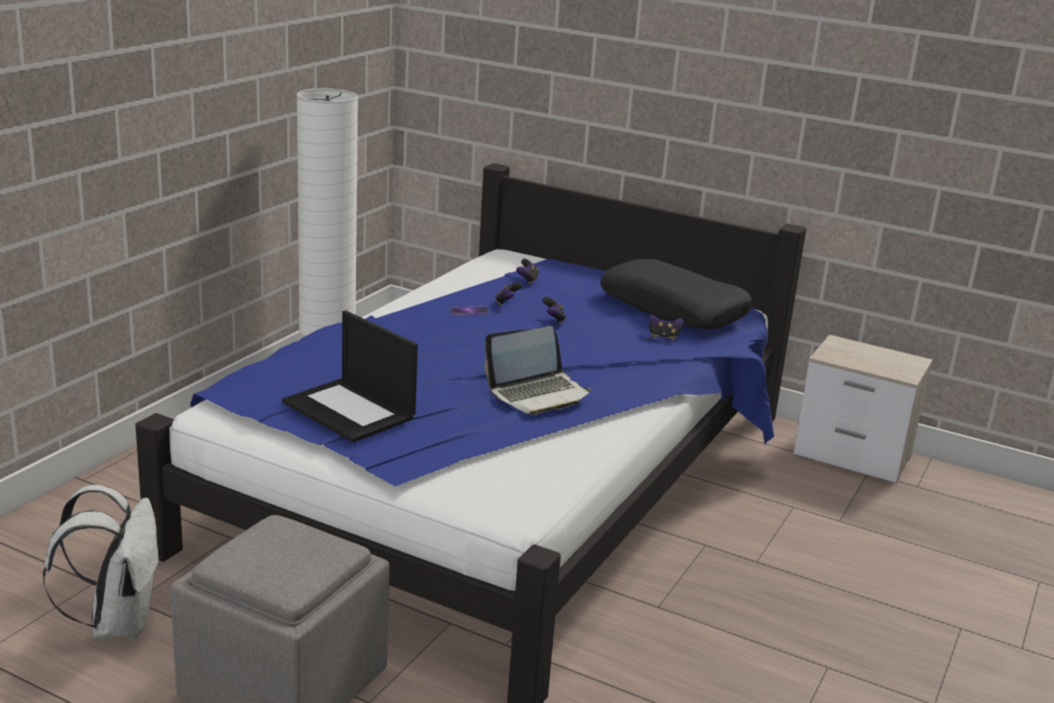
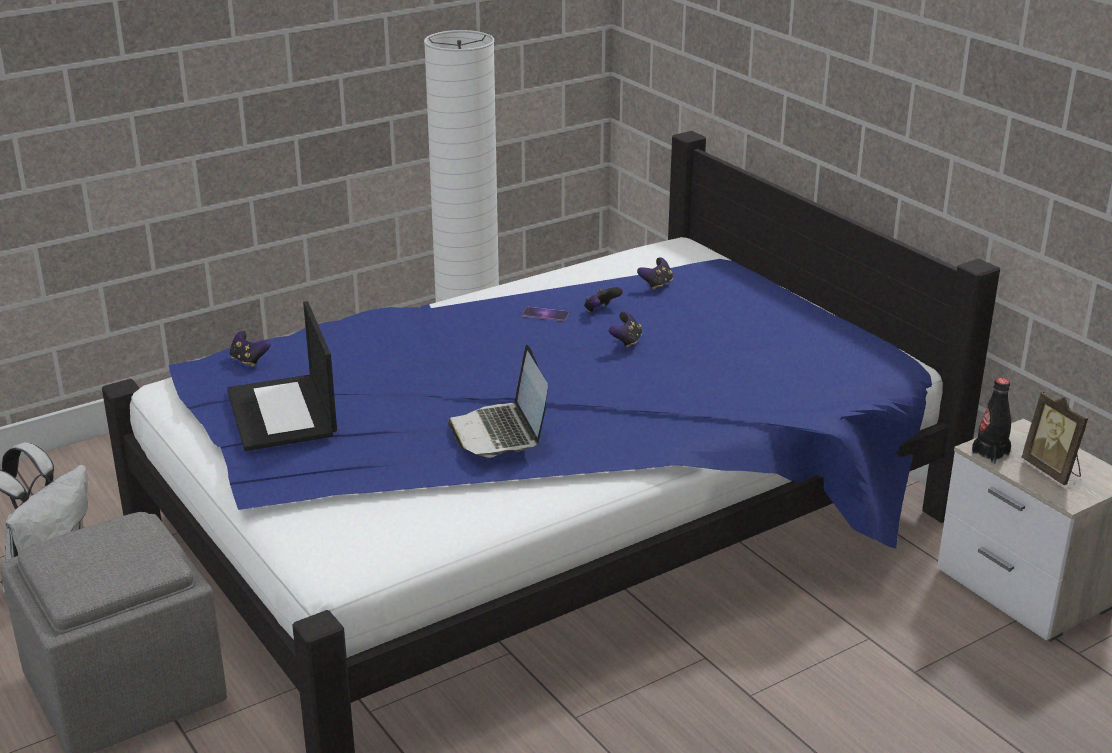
camera: 30 degrees right, 5 degrees up
(538, 394) = (500, 433): laptop -> laptop turned 75 degrees clockwise
(663, 337) = (742, 386): game controller -> game controller (249, 360)
(674, 309) = (800, 350): black pillow -> none
(834, 358) = (990, 453): none -> black bottle
(879, 362) = (1052, 470): none -> picture frame

